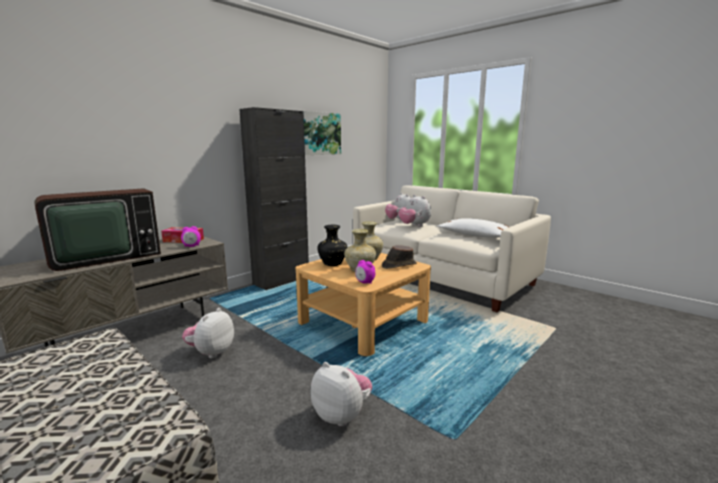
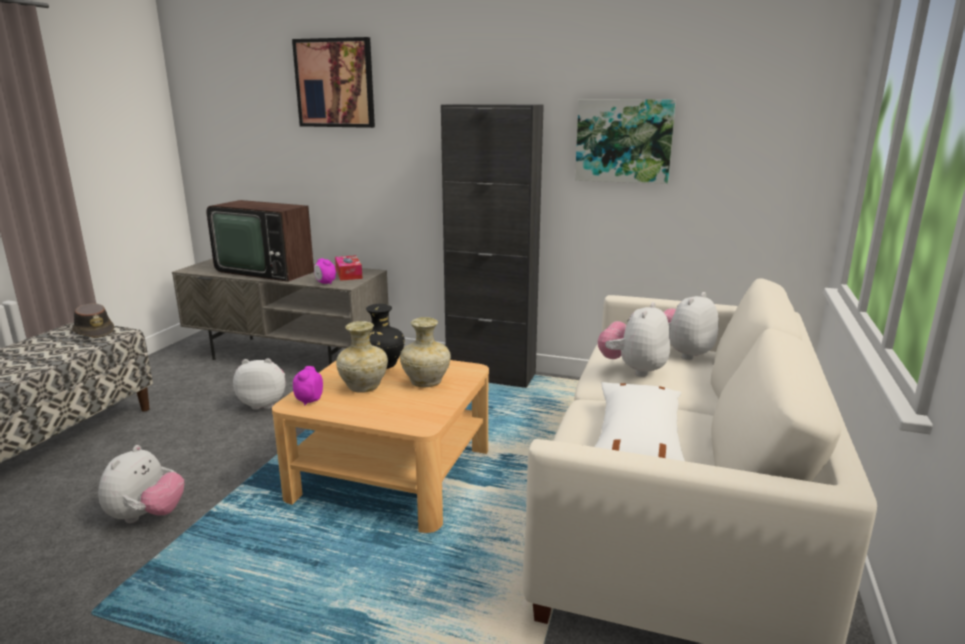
camera: 65 degrees right, 5 degrees up
(134, 85) = (335, 83): none -> picture
(398, 265) = (409, 409): brown hat -> brown hat (94, 332)

